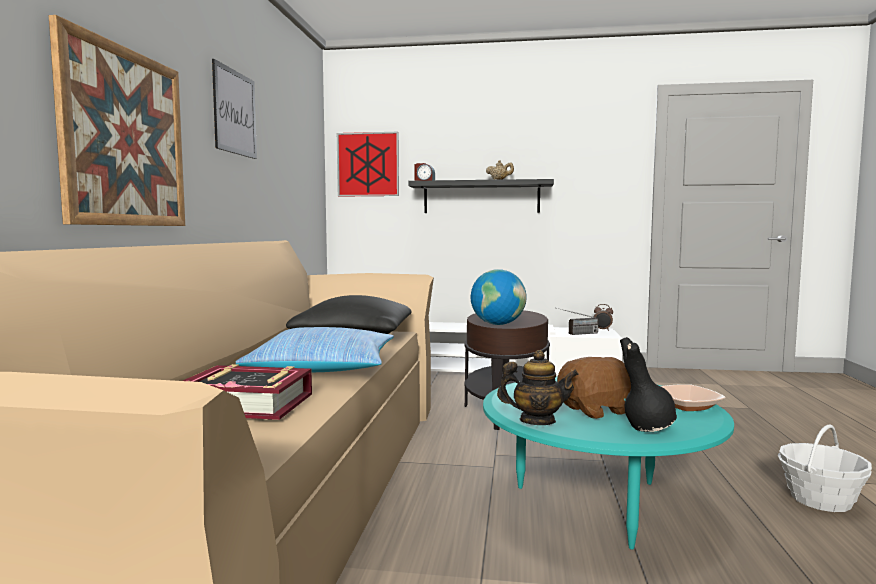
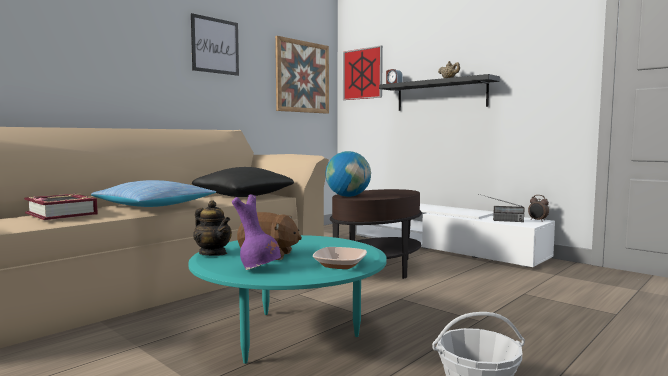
camera: 35 degrees right, 0 degrees up
(125, 138) = (103, 68): picture -> picture (302, 77)
(646, 427) = (259, 268): black vase -> purple vase

